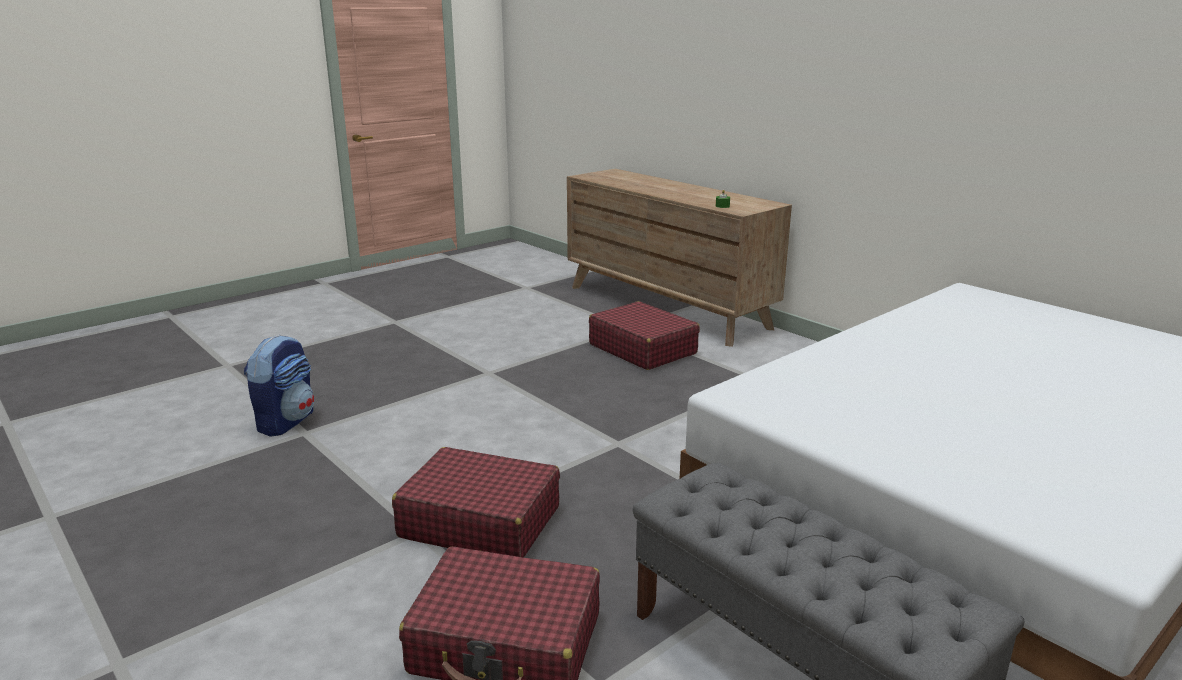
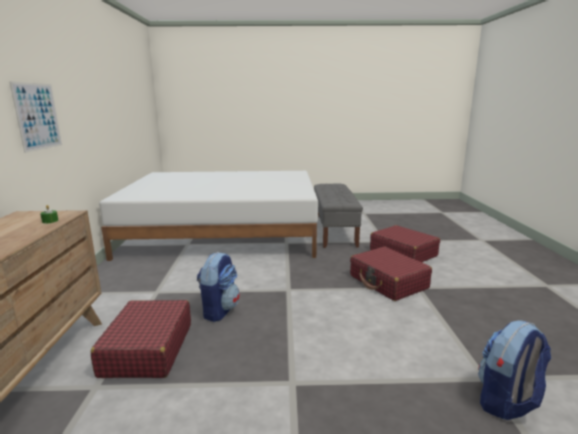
camera: 140 degrees left, 5 degrees down
(651, 391) = (219, 310): none -> backpack
(876, 112) = (38, 116): none -> picture

